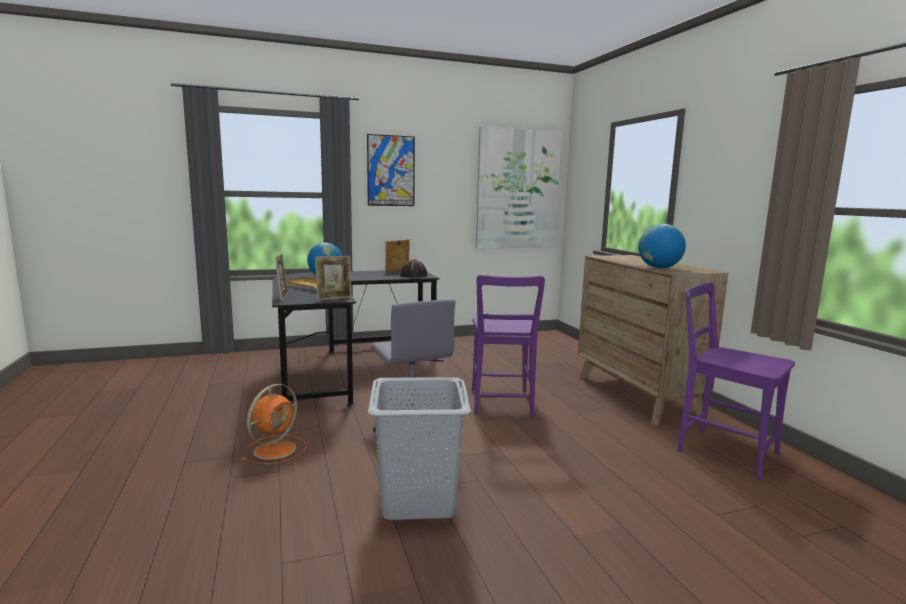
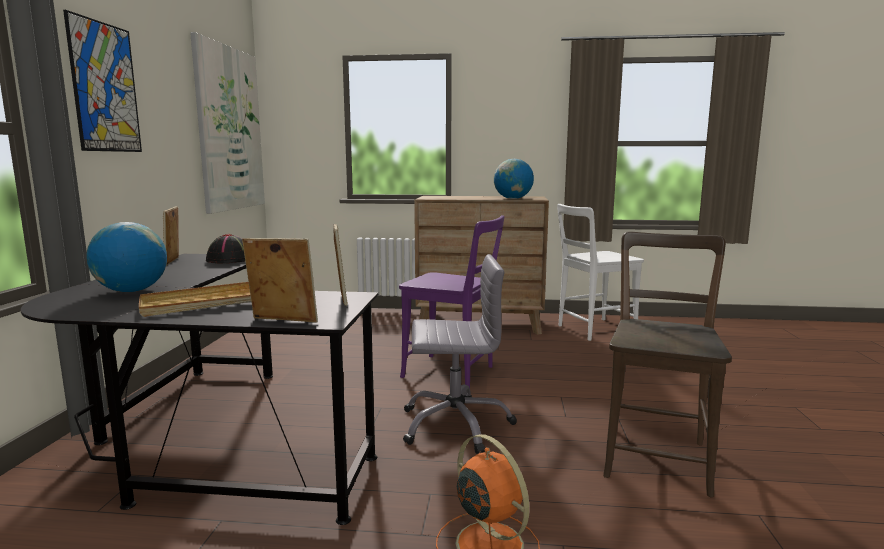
camera: 65 degrees left, 0 degrees up
(418, 500) = (656, 455): grey laundry basket -> brown chair
(721, 450) = (593, 330): purple chair -> white chair

